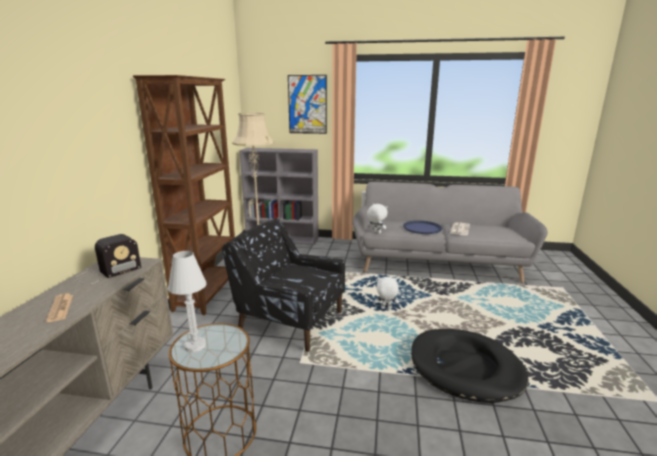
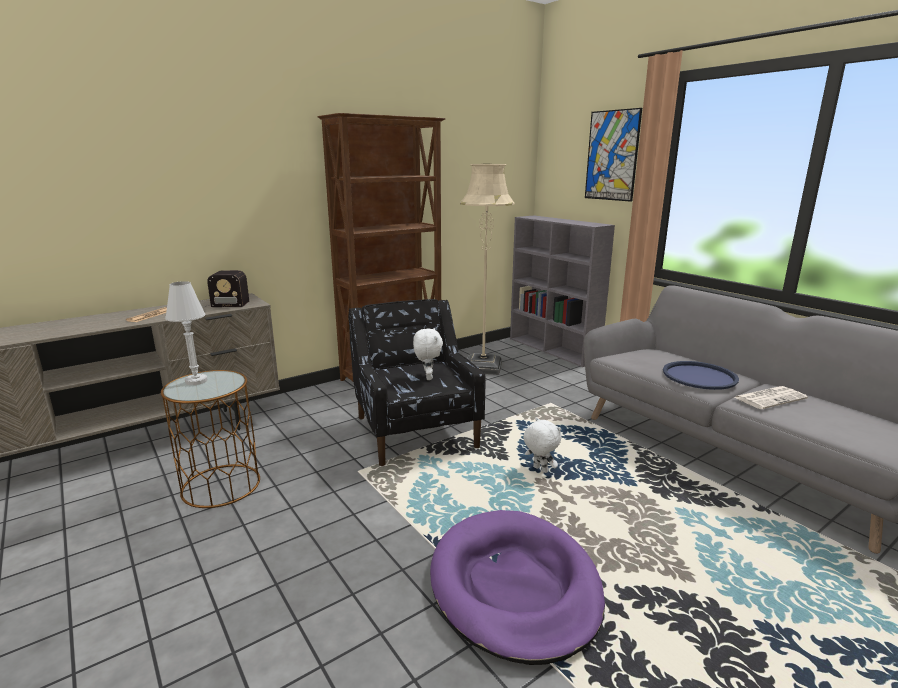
camera: 45 degrees right, 0 degrees up
(376, 232) = (611, 361): white plush toy -> white plush toy (427, 377)
(465, 368) = (514, 587): black dog bed -> purple dog bed

